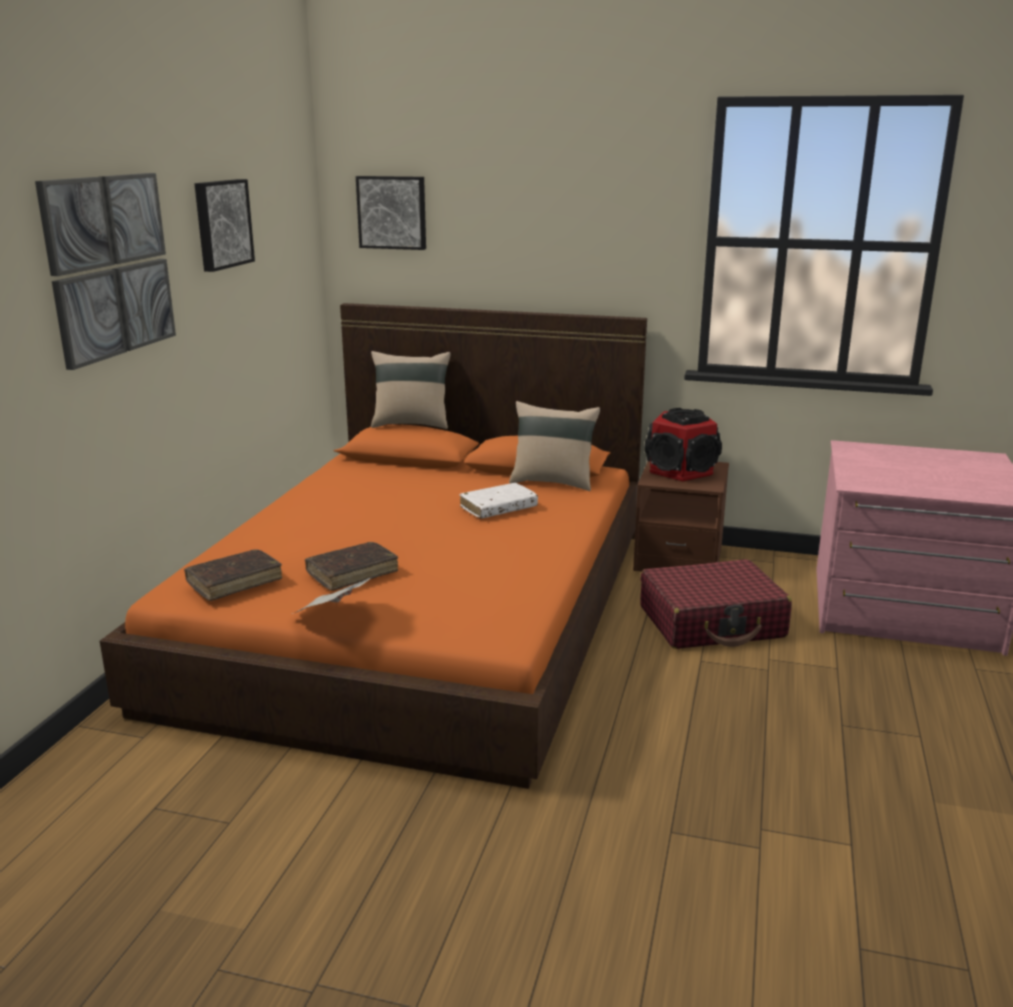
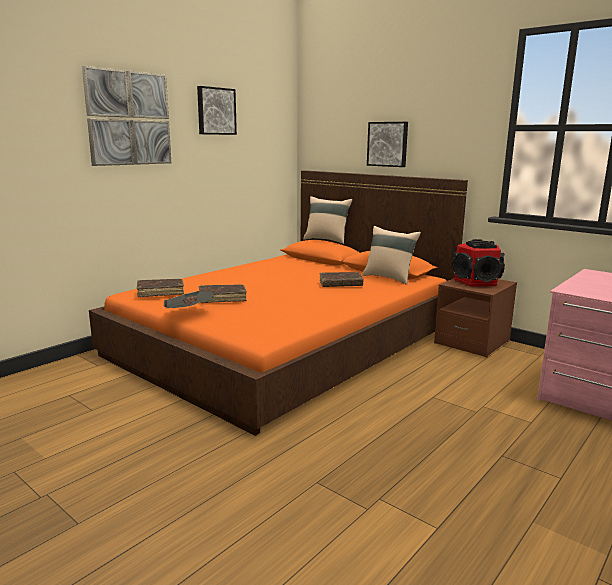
camera: 25 degrees right, 5 degrees down
(392, 212) = (331, 117): picture -> picture (388, 144)
(498, 508) = (340, 284): white book -> brown book
(712, 622) = (461, 379): red suitcase -> none

